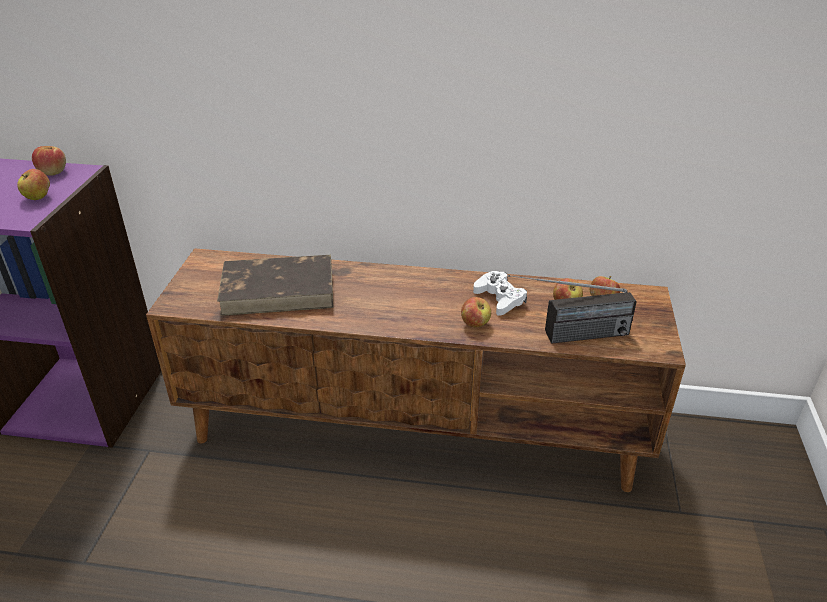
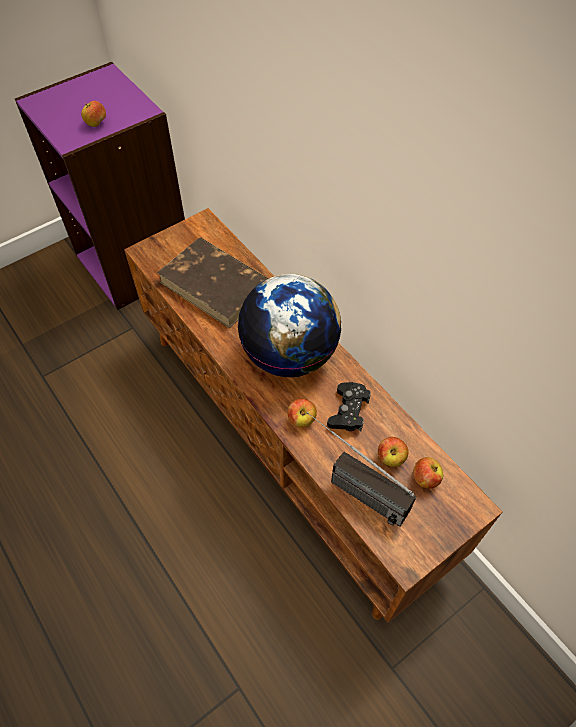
camera: 45 degrees right, 20 degrees up
(53, 172) = (129, 101): apple -> none
(408, 294) = (290, 355): none -> globe
(499, 298) = (348, 411): white game controller -> black game controller

